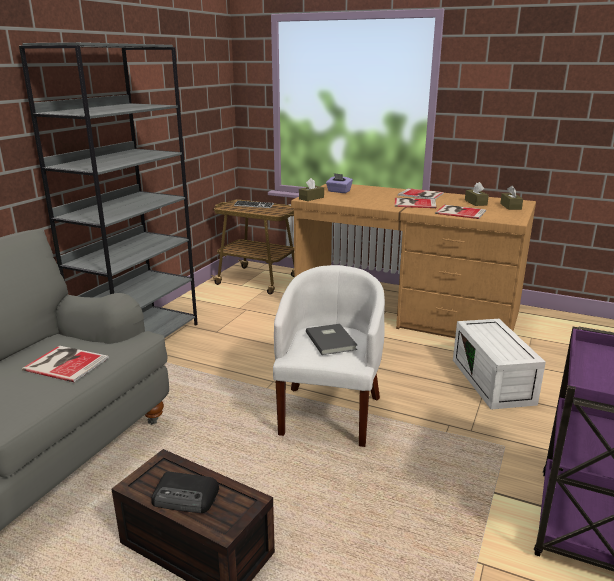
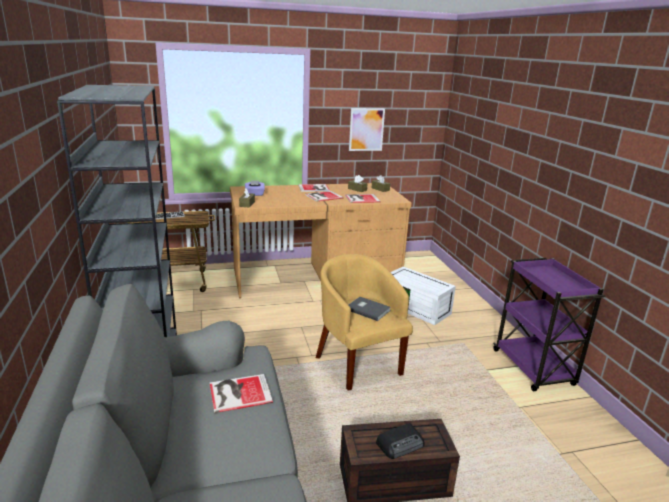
camera: 40 degrees left, 0 degrees up
(329, 412) = (358, 362): white armchair -> yellow armchair
(519, 122) = (366, 129): none -> picture

